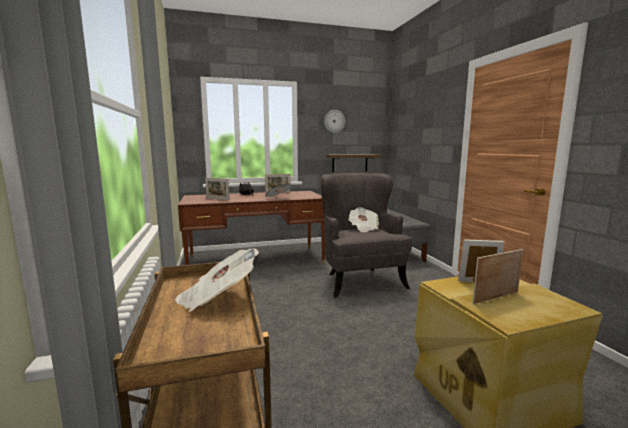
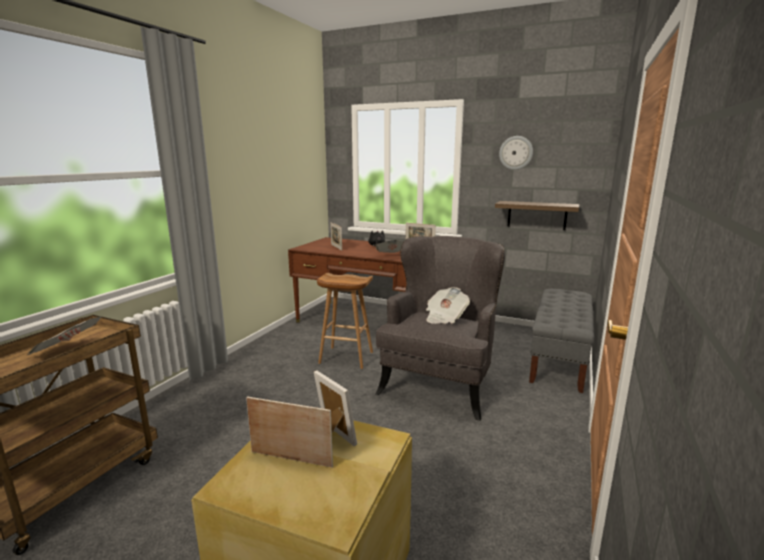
camera: 40 degrees right, 5 degrees up
(274, 285) = (345, 357): none -> brown stool

